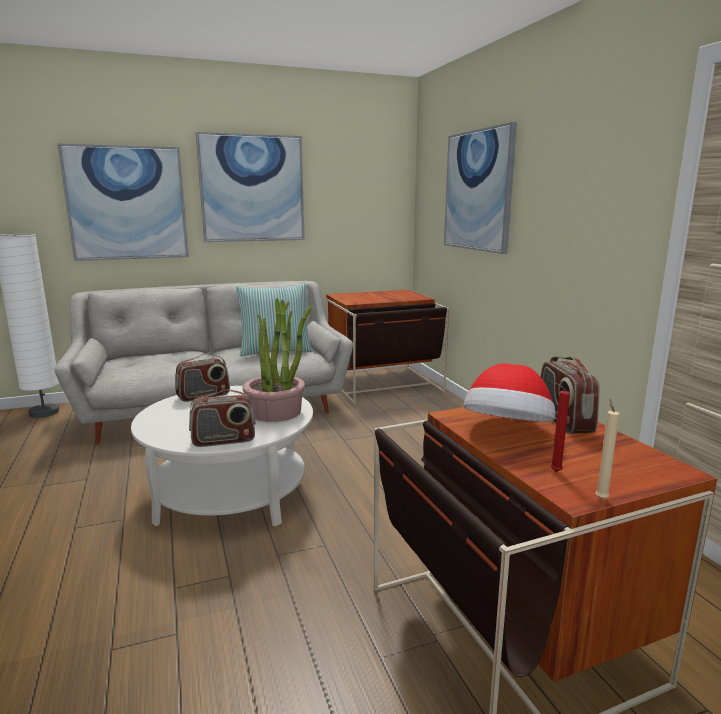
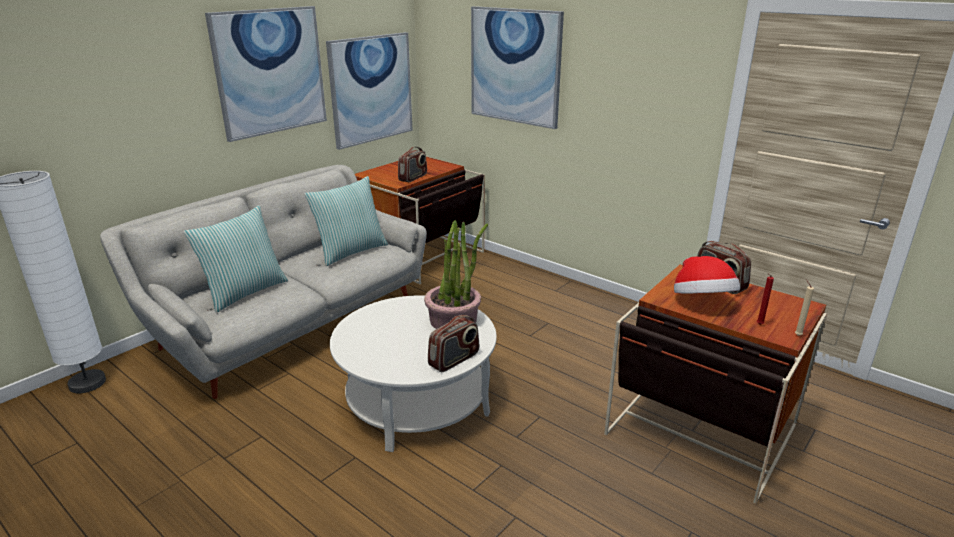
camera: 30 degrees left, 10 degrees up
(127, 203) = (137, 110): picture -> picture (371, 89)
(157, 361) = (245, 292): none -> pillow
(203, 396) = (365, 321): radio -> radio (413, 178)

